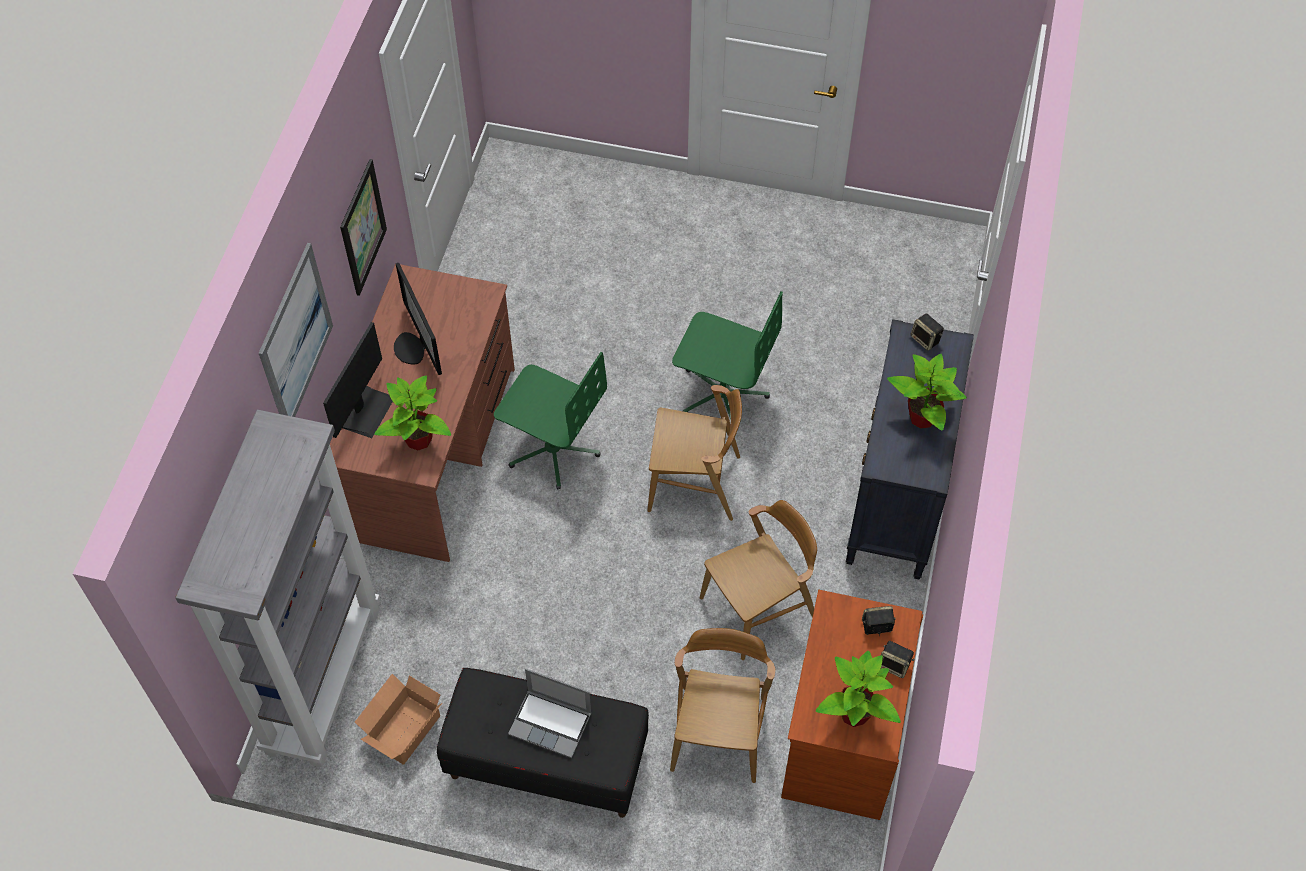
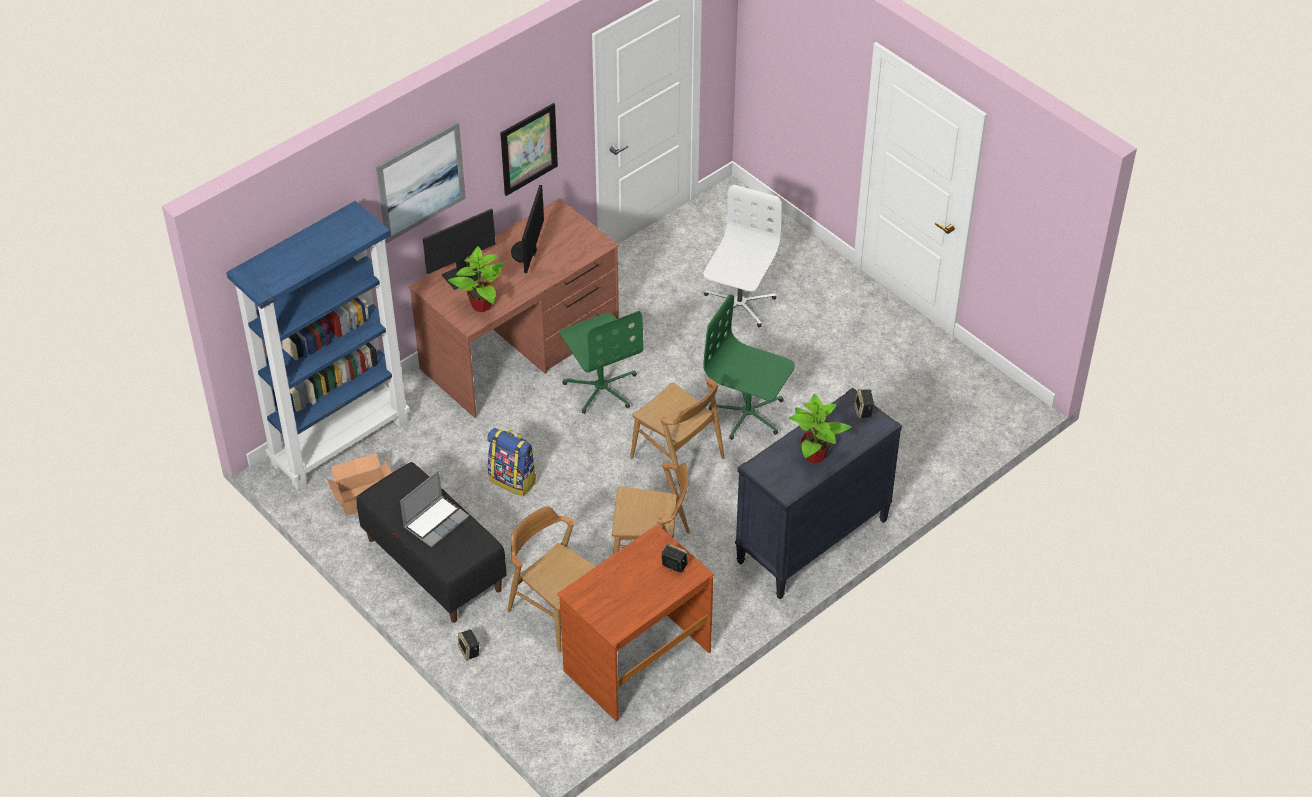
camera: 35 degrees right, 10 degrees down
(323, 678) = (340, 441): grey bookcase -> blue bookcase
(549, 609) = (513, 480): none -> backpack
(551, 723) = (436, 521): laptop -> laptop turned 105 degrees counterclockwise
(614, 277) = (738, 304): none -> white office chair
(719, 733) = (557, 611): brown chair -> brown chair turned 90 degrees counterclockwise
(722, 394) = (748, 414): green office chair -> green office chair turned 150 degrees clockwise
(854, 714) = (611, 604): potted plant -> none
(894, 665) = (664, 593): speaker -> speaker (469, 651)

